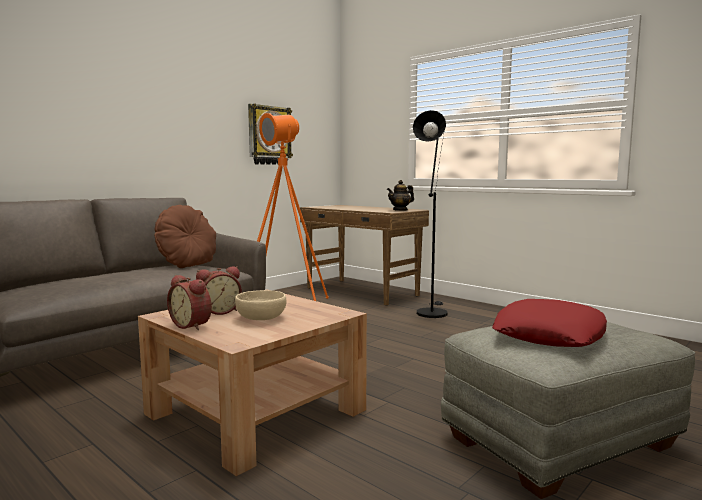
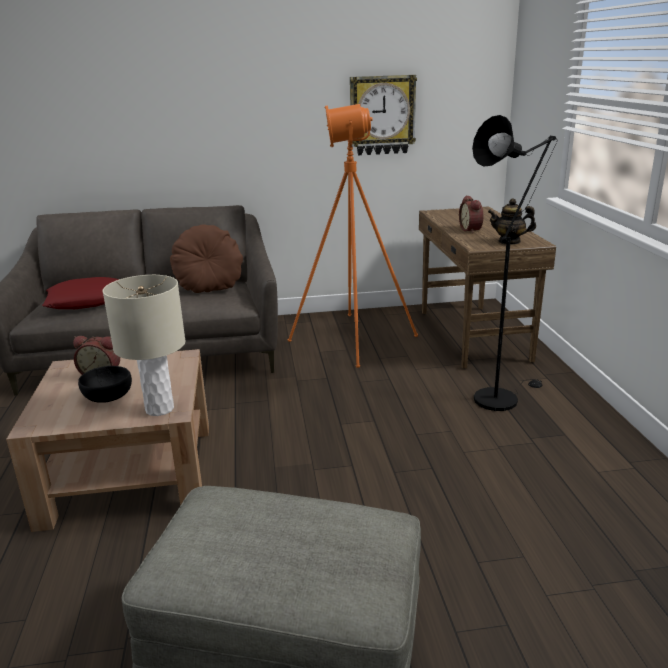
camera: 40 degrees right, 15 degrees up
(192, 325) = (54, 389): alarm clock -> alarm clock (471, 230)
(261, 318) = (107, 397): beige bowl -> black bowl
(326, 313) = (160, 409): none -> beige table lamp
(549, 334) = (258, 534): red pillow -> red pillow (86, 301)

